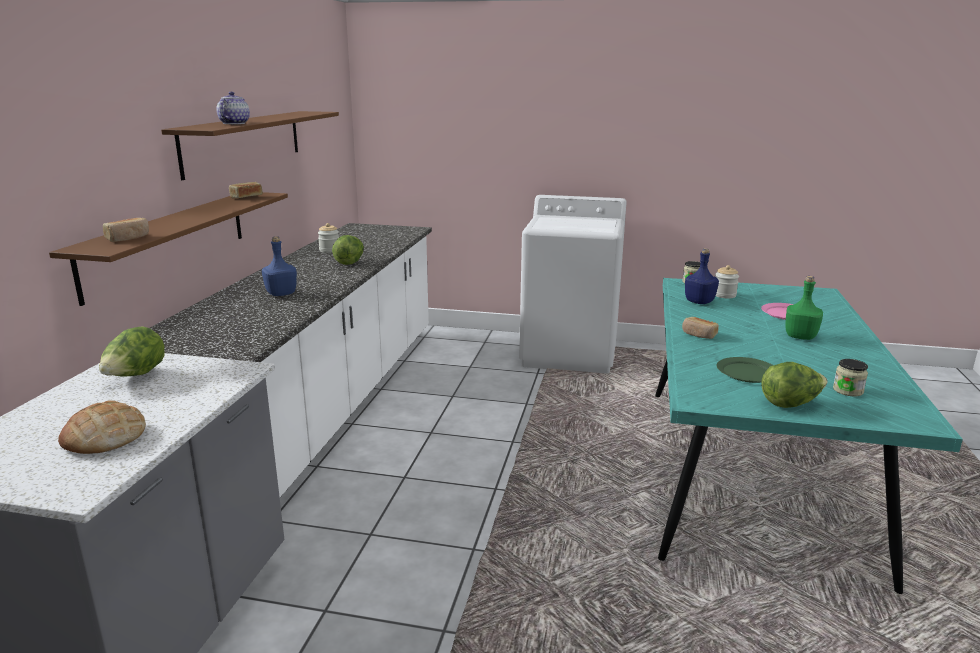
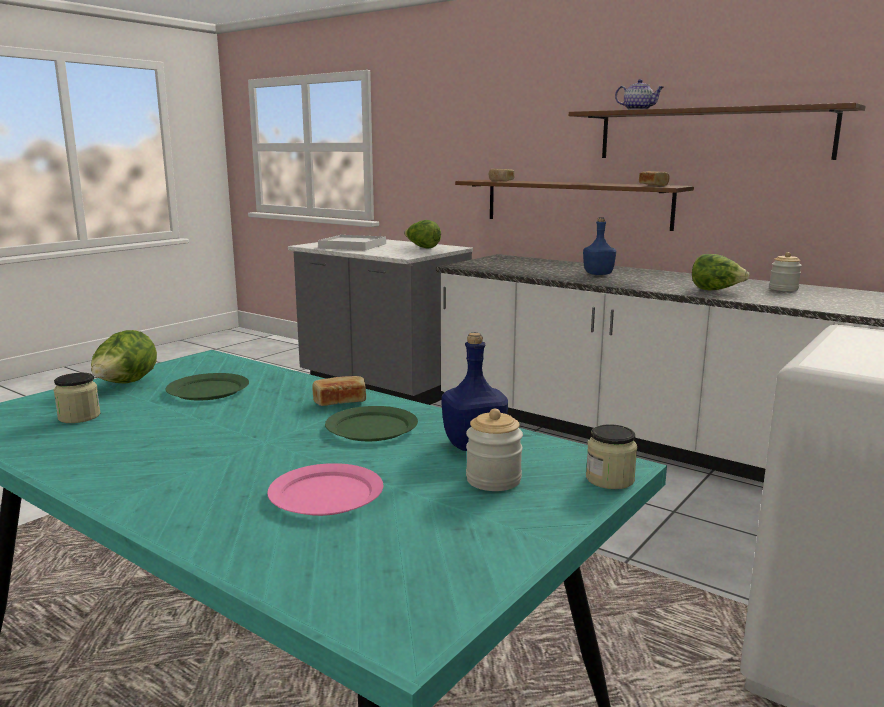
camera: 115 degrees right, 5 degrees down
(104, 436) = (352, 246): bread -> white tray
(717, 321) = (371, 428): none -> green plate
(800, 336) = (231, 460): green bottle -> none

